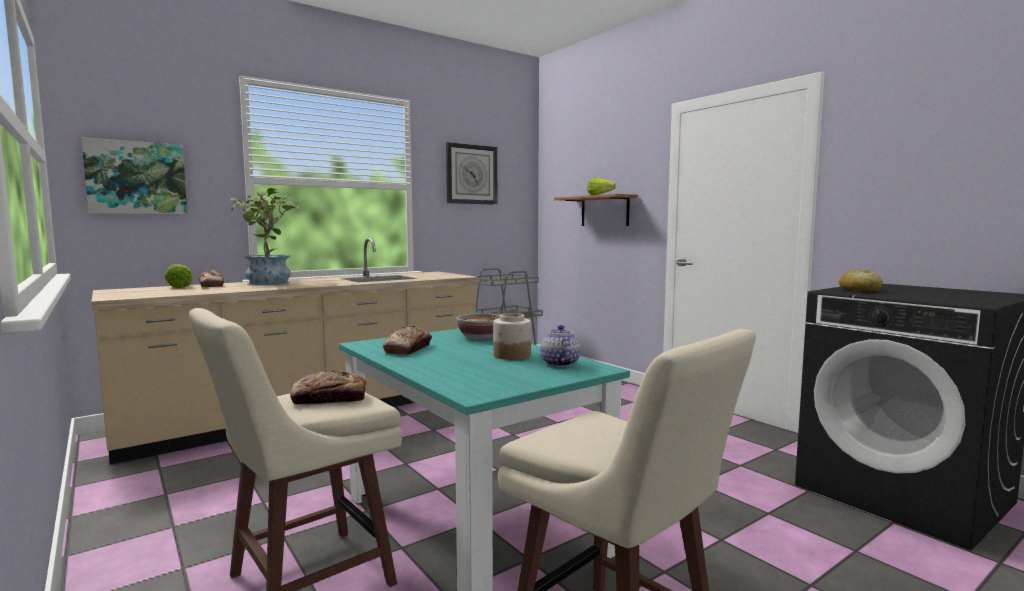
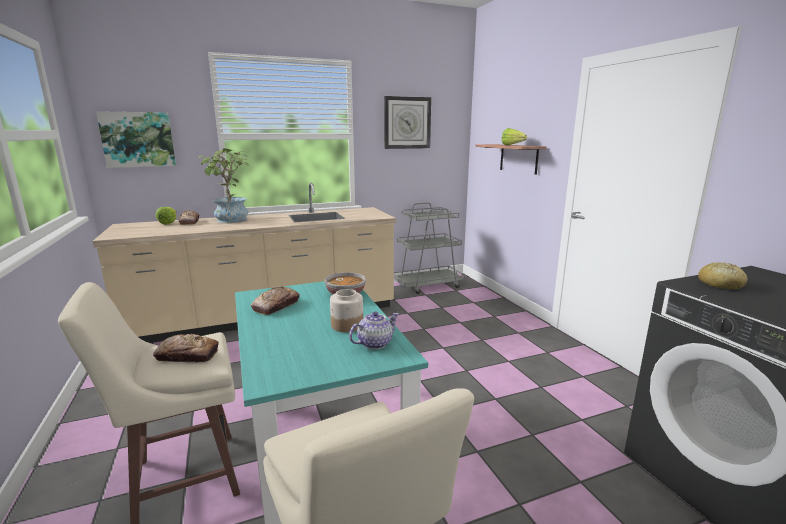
camera: 15 degrees right, 10 degrees up
(559, 363) = (375, 343): teapot -> teapot turned 45 degrees clockwise

